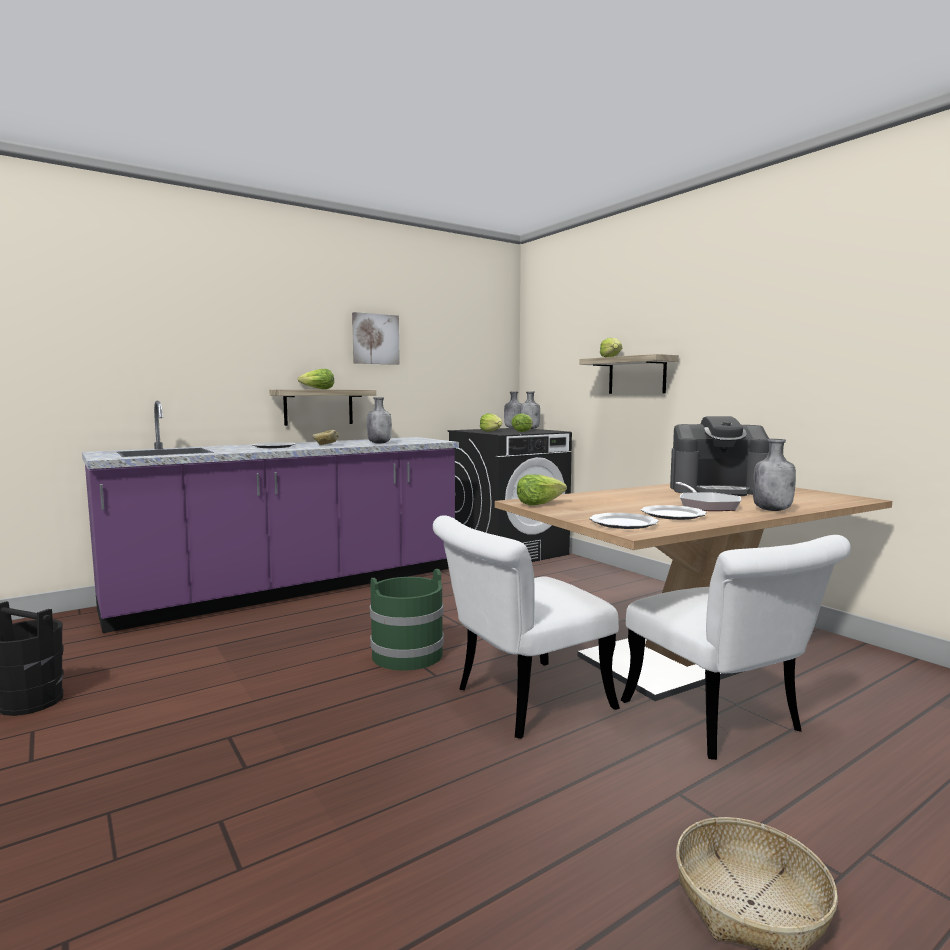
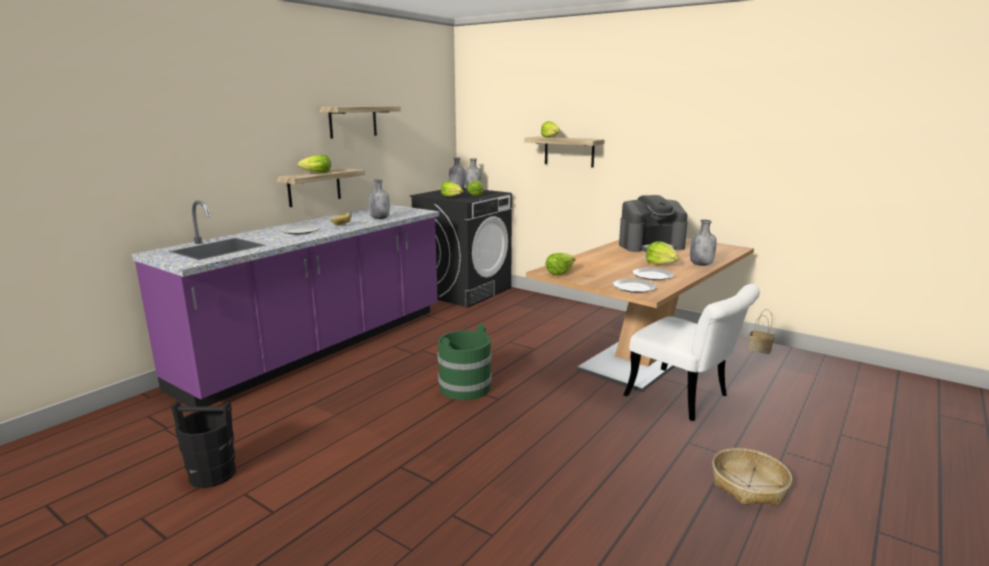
camera: 20 degrees left, 10 degrees up
(375, 339) = (353, 121): picture -> shelf
(520, 702) = (566, 407): white chair -> none
(706, 505) = (661, 264): frying pan -> lettuce
(910, 671) = (760, 349): none -> basket

